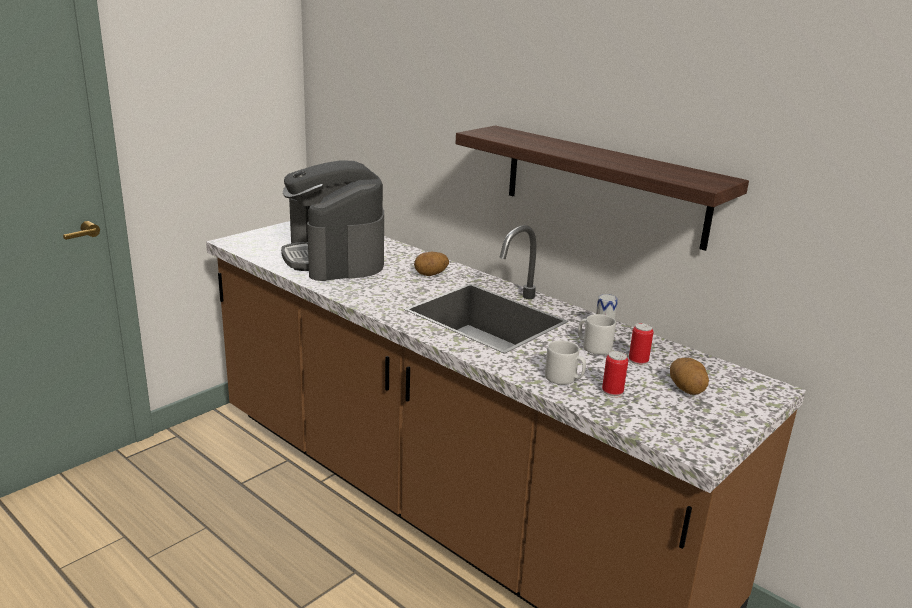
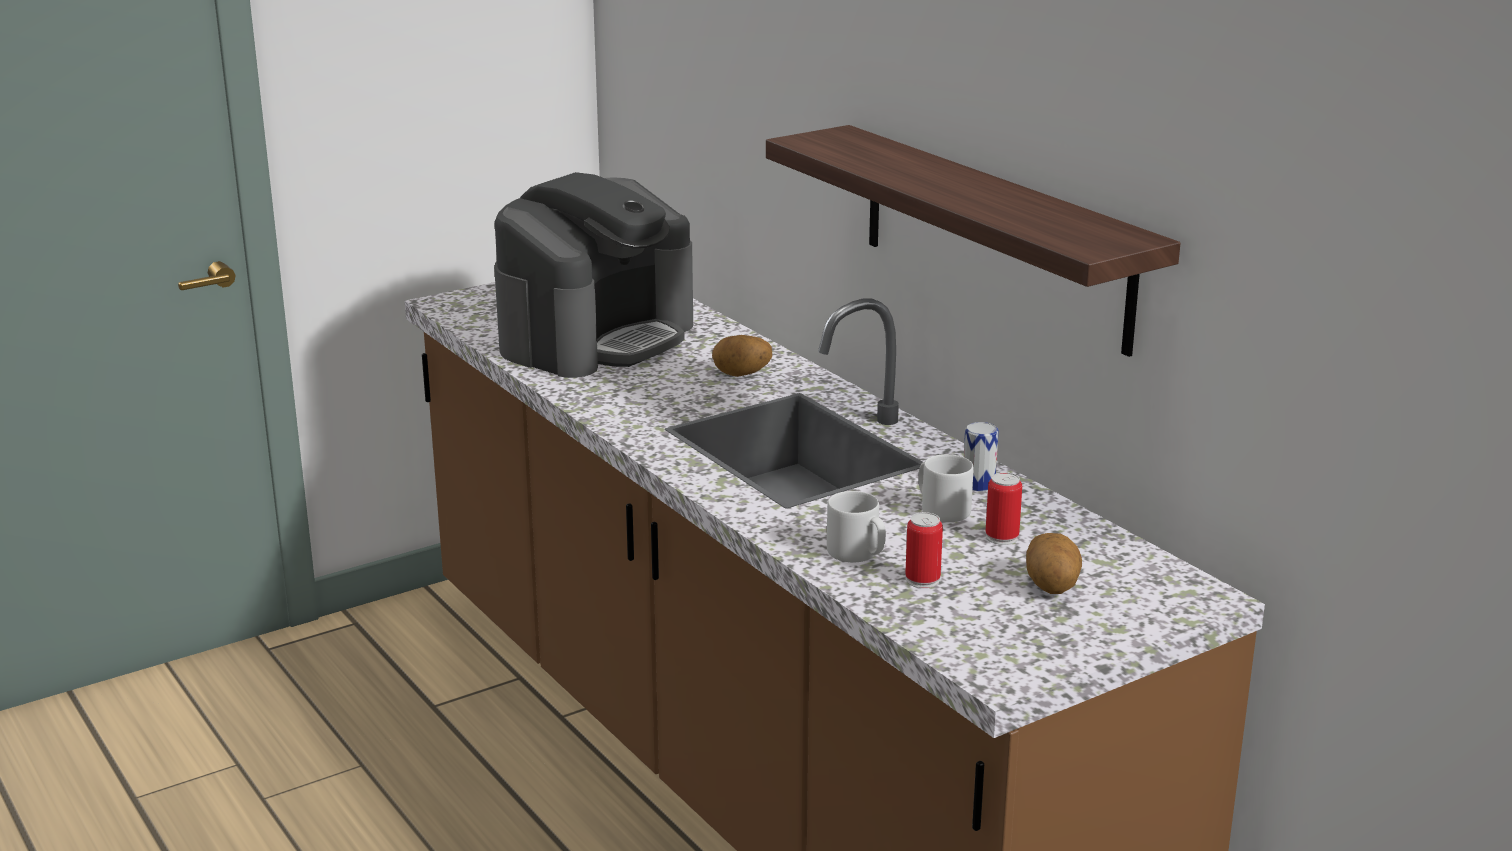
camera: 15 degrees right, 0 degrees up
(334, 258) = (597, 338): coffee machine -> coffee machine turned 135 degrees counterclockwise

